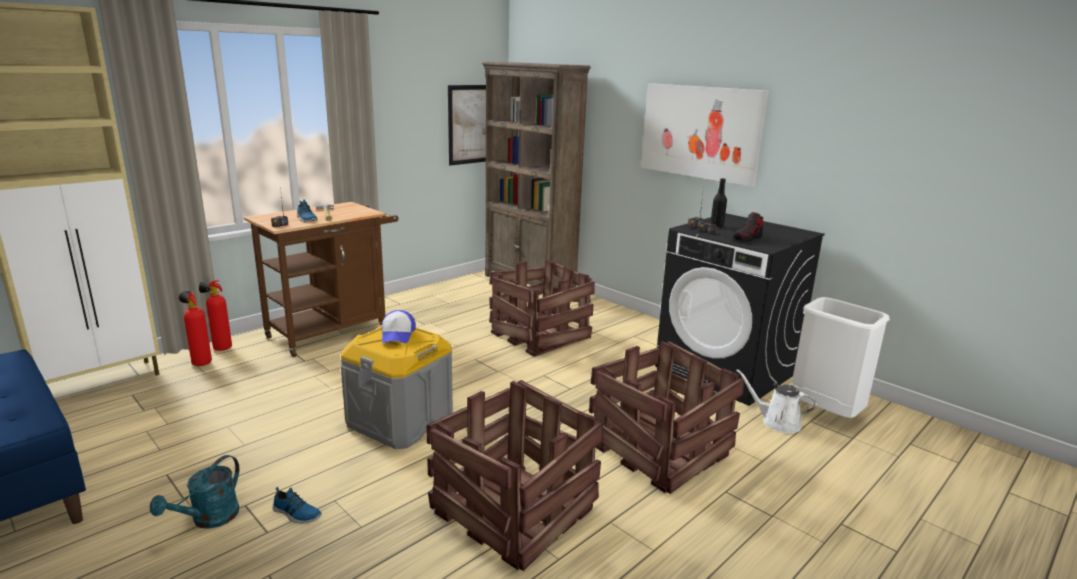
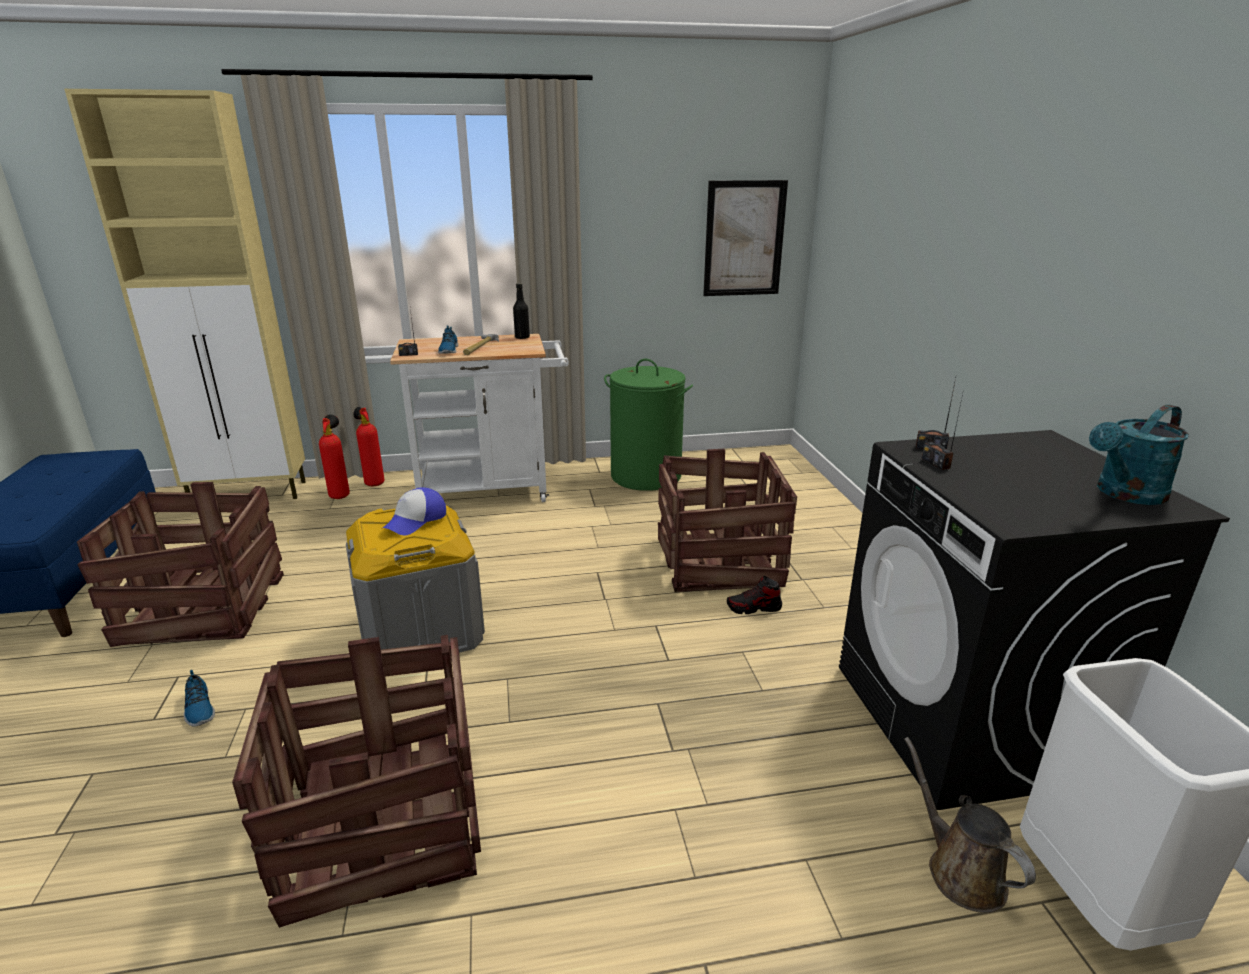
camera: 35 degrees right, 5 degrees up
(209, 520) = (136, 680): turquoise watering can -> turquoise watering can (1125, 494)
(334, 331) = (493, 490): brown cart -> white cart
(436, 299) = (646, 476): none -> green laundry basket
(529, 283) = (792, 479): brown bookcase -> none
(657, 449) = (680, 821): crate -> crate (205, 606)
(700, 132) = (1040, 267): picture -> none
(716, 226) = (980, 453): black bottle -> black bottle (522, 337)
(747, 239) = (999, 493): shoe -> shoe (754, 608)
(777, 422) = (960, 871): white watering can -> brown watering can

